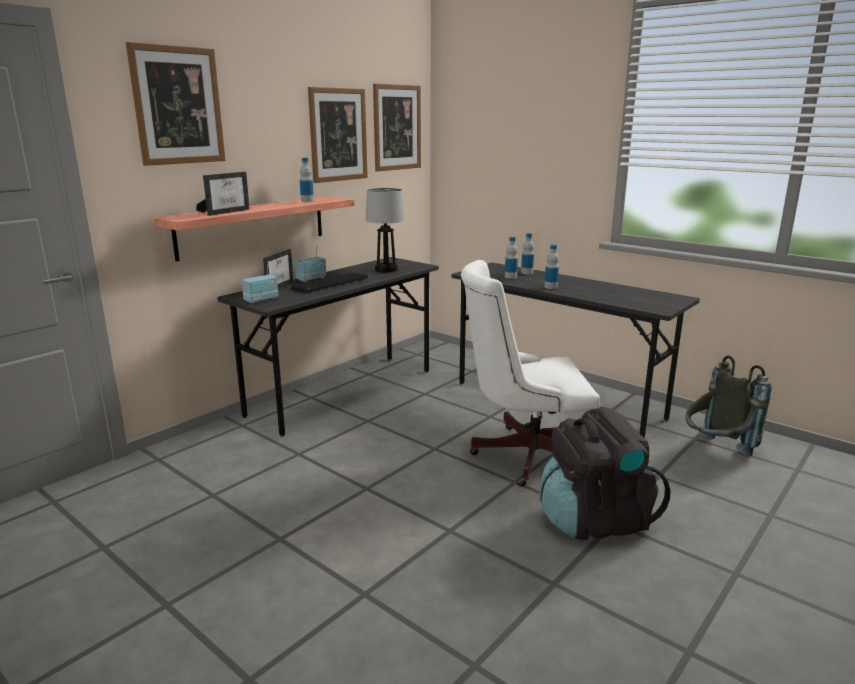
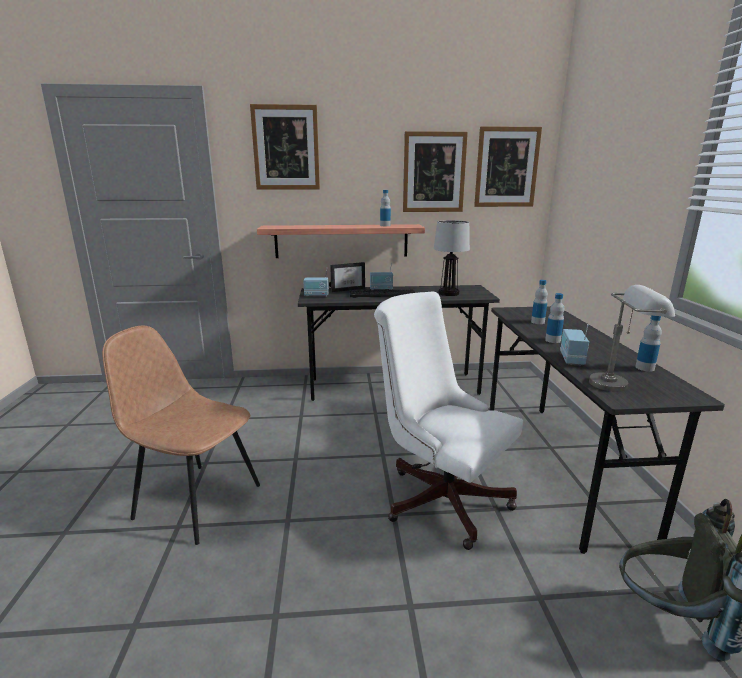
camera: 45 degrees right, 0 degrees up
(226, 212) = (306, 226): picture frame -> none
(339, 568) = (196, 500): none -> brown chair
(527, 272) = (566, 322): bottle -> bottle (644, 368)
(589, 296) = (571, 359): none -> radio
(594, 520) = (398, 591): black backpack -> none
(643, 302) = (620, 384): none -> grey table lamp

